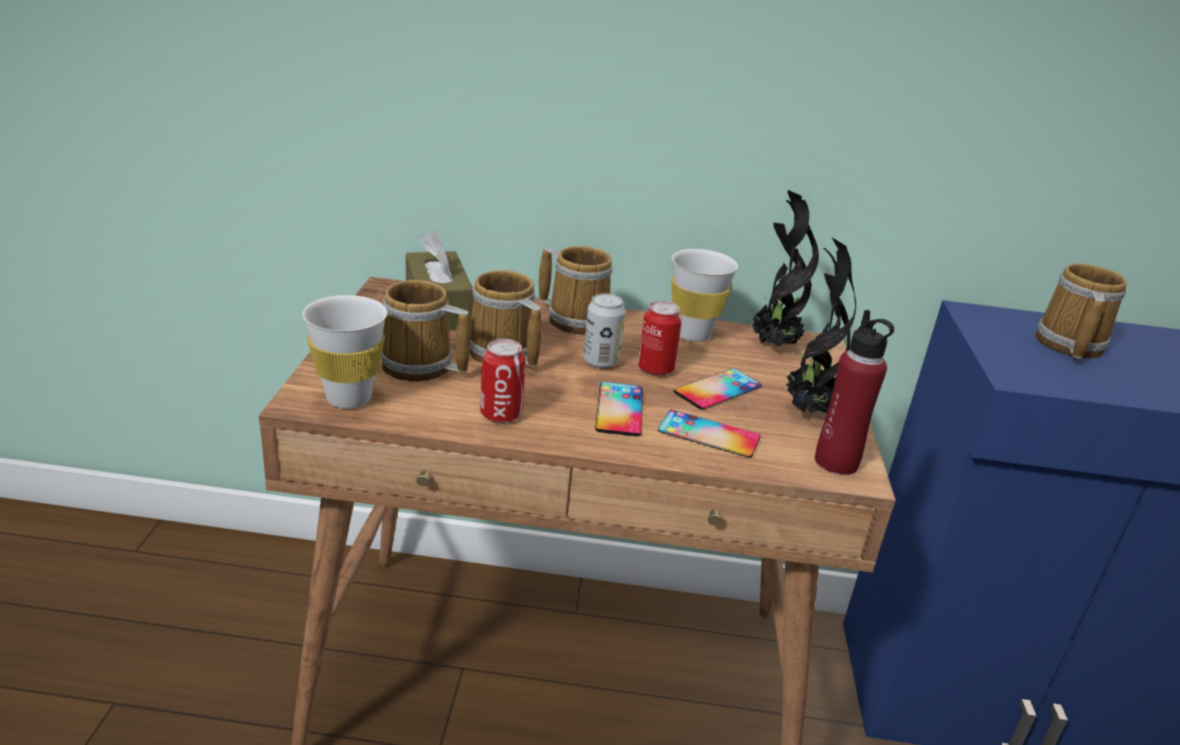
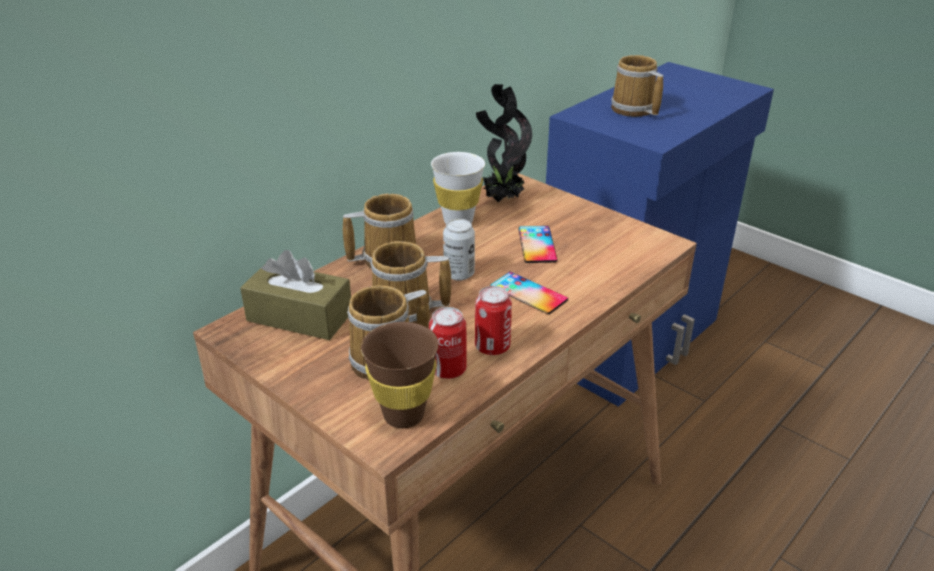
camera: 50 degrees left, 5 degrees up
(349, 398) = (403, 415): white cup -> brown cup
(655, 369) = (490, 256): can -> can (448, 369)
(709, 434) = (586, 272): phone -> none
(807, 411) = (588, 225): potted plant -> none
(836, 462) = (649, 243): red bottle -> none

